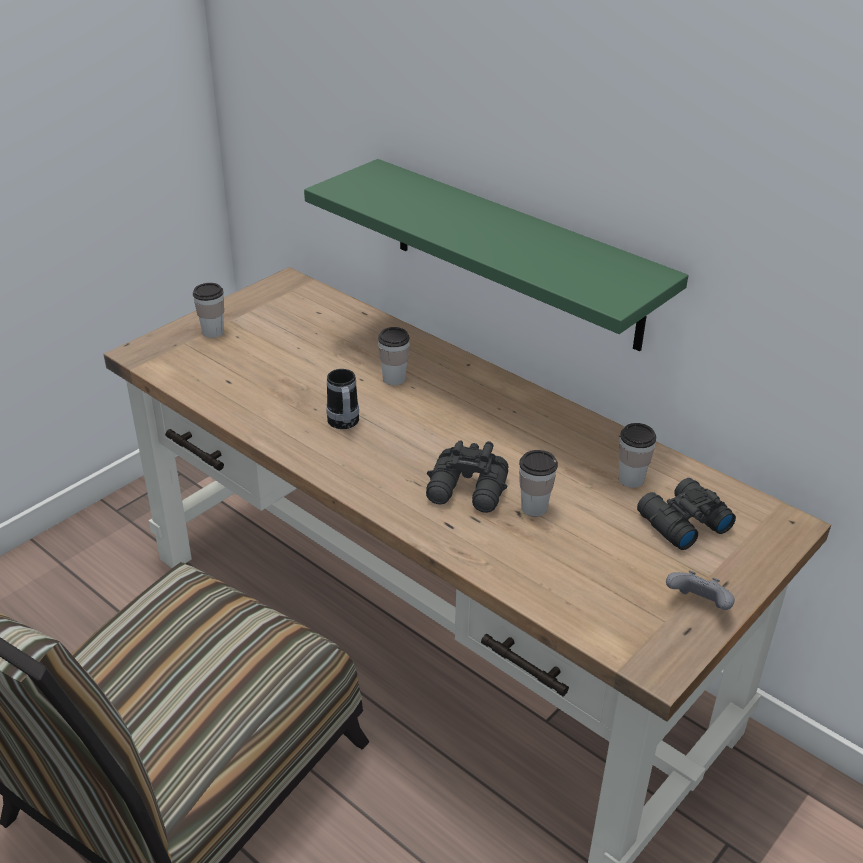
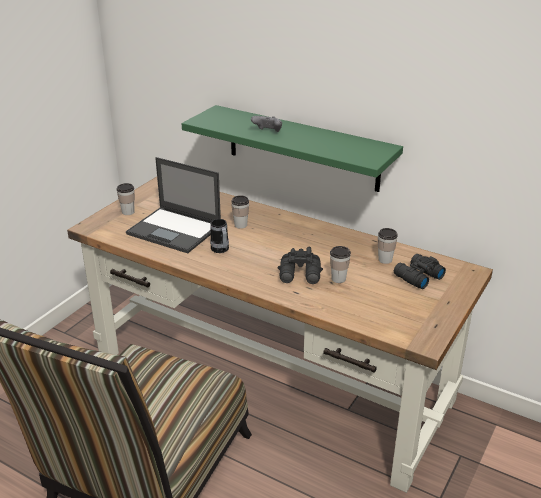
camera: 10 degrees left, 5 degrees down
(280, 376) = (175, 230): none -> laptop
(698, 605) = (438, 313): grey game controller -> grey game controller (268, 132)

